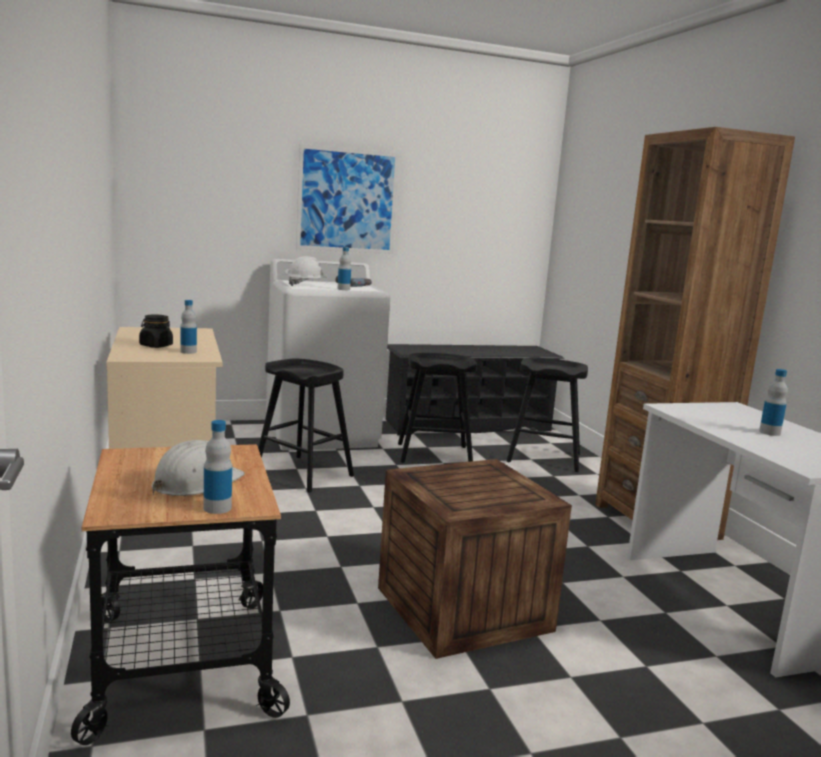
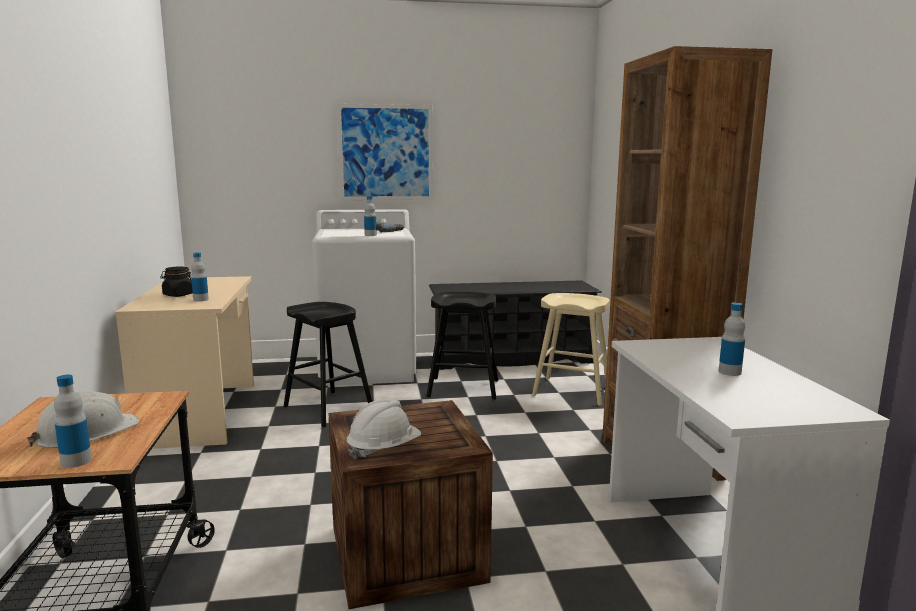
camera: 10 degrees right, 0 degrees up
(306, 285) = (339, 233): white hard hat -> white hard hat (383, 449)
(543, 458) = (571, 391): black stool -> beige stool

